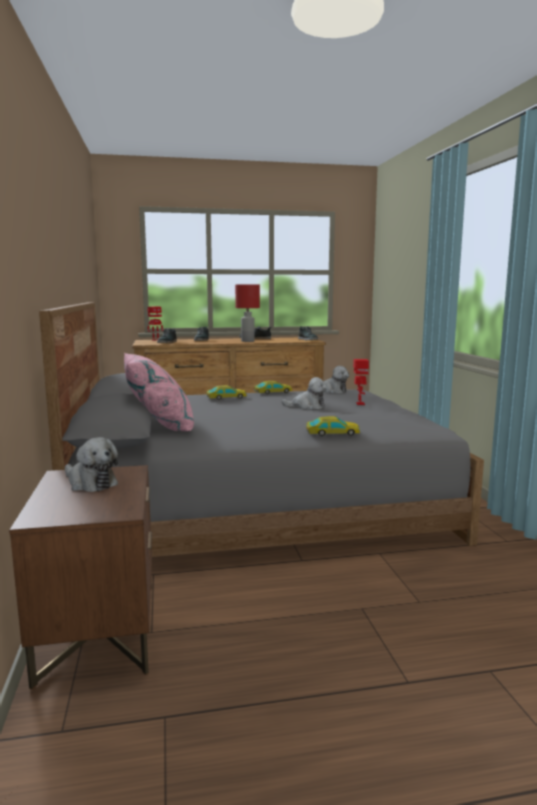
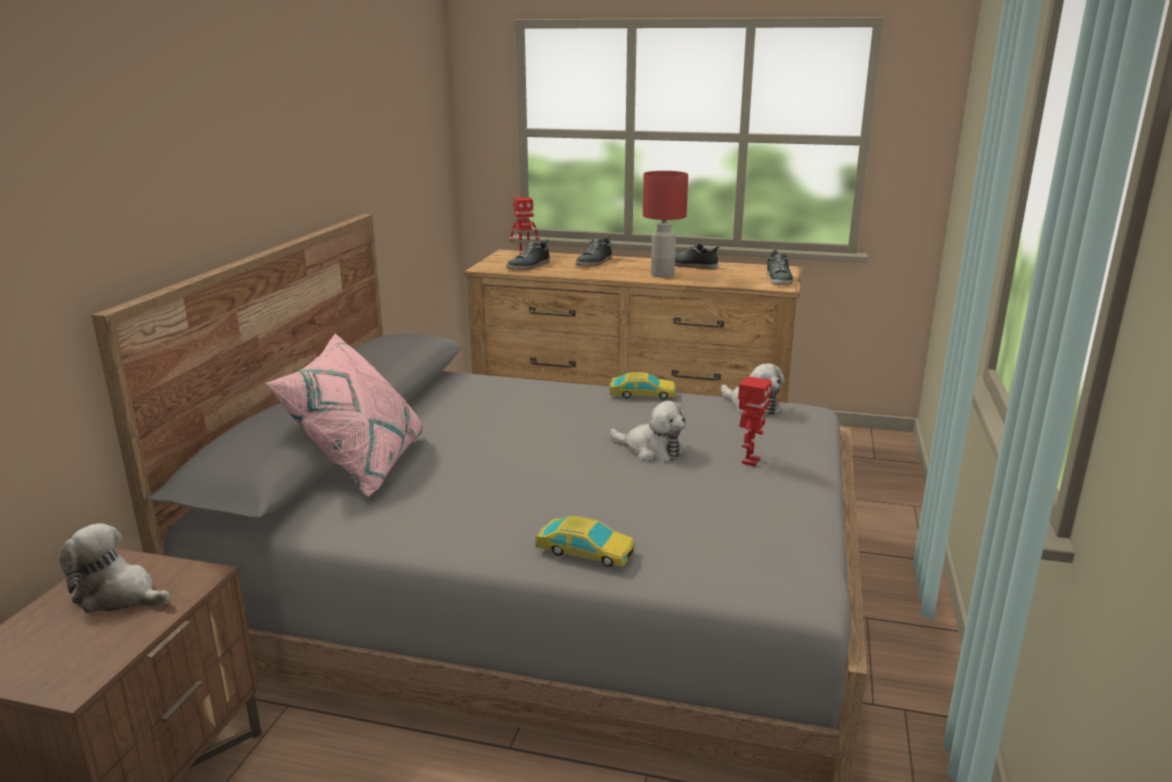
camera: 25 degrees right, 10 degrees up
(90, 483) = (119, 596): plush toy -> plush toy turned 135 degrees clockwise
(226, 397) = (548, 399): toy car -> none

